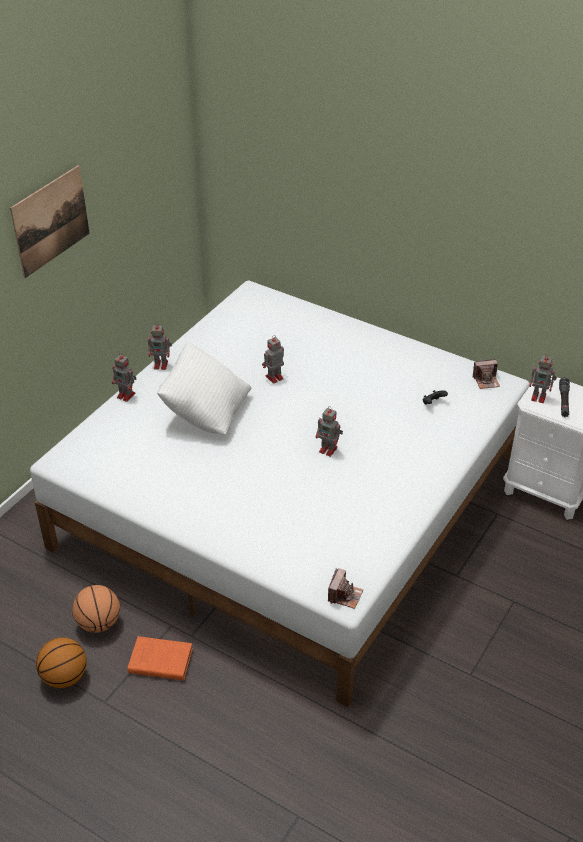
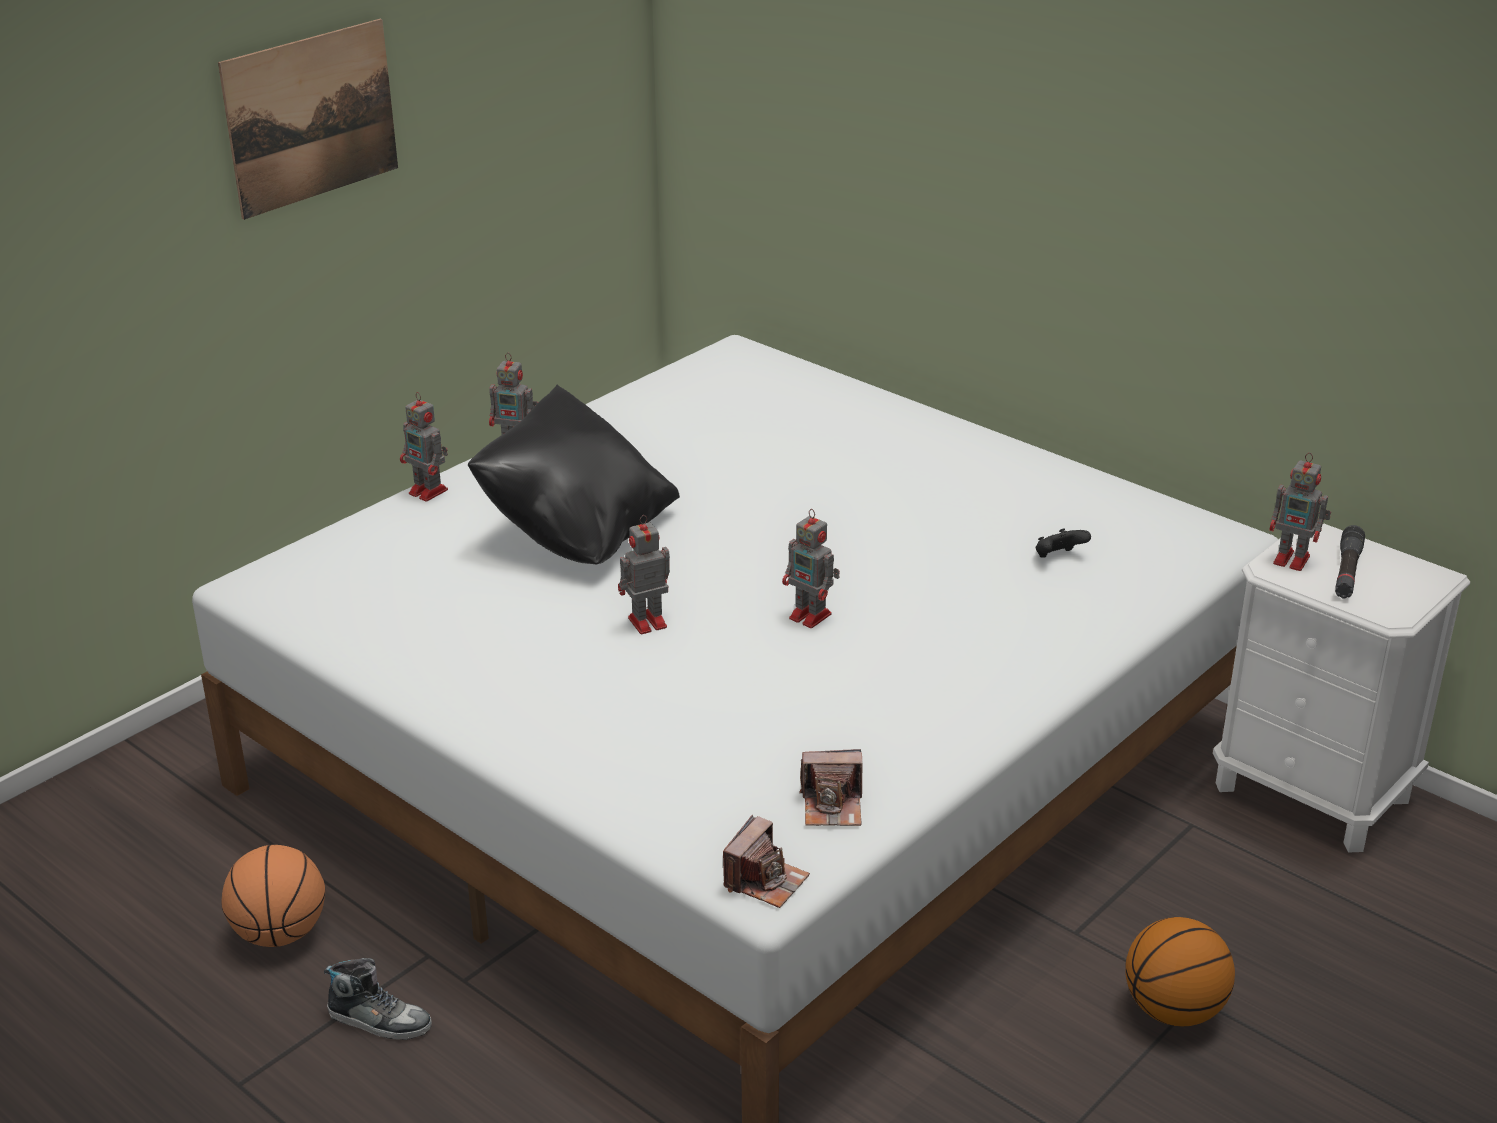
camera: 10 degrees right, 10 degrees down
(65, 677) = (174, 1026): basketball -> basketball (1174, 1010)
(159, 661) = (379, 1020): orange book -> shoe
(206, 412) = (576, 532): white pillow -> black pillow
(273, 378) = (734, 488): toy robot -> toy robot (645, 623)
(486, 381) = (1184, 529): camera -> camera (832, 806)

